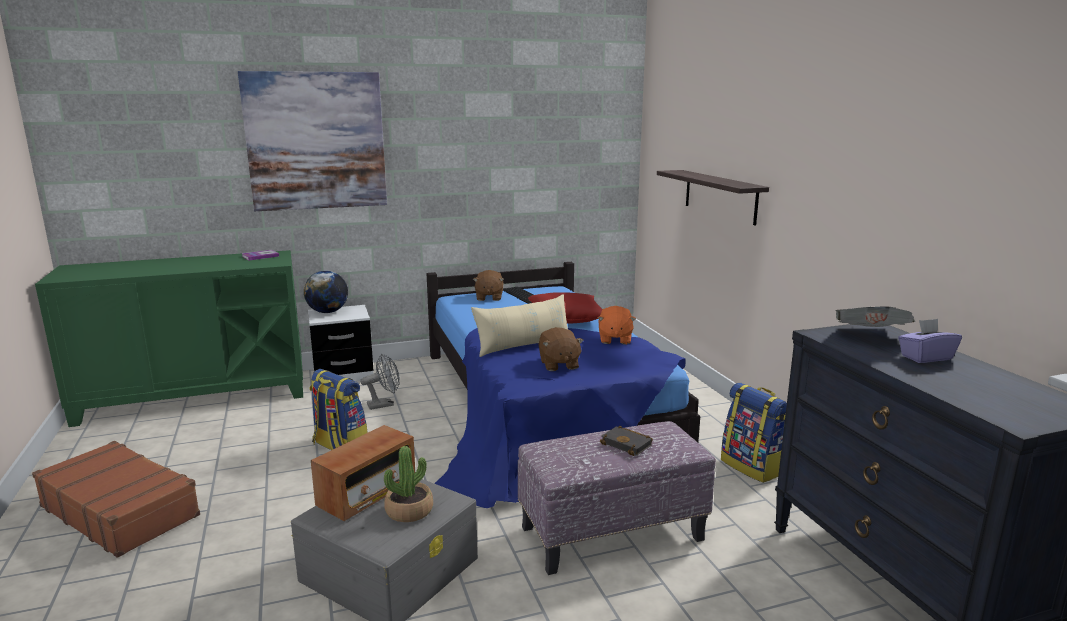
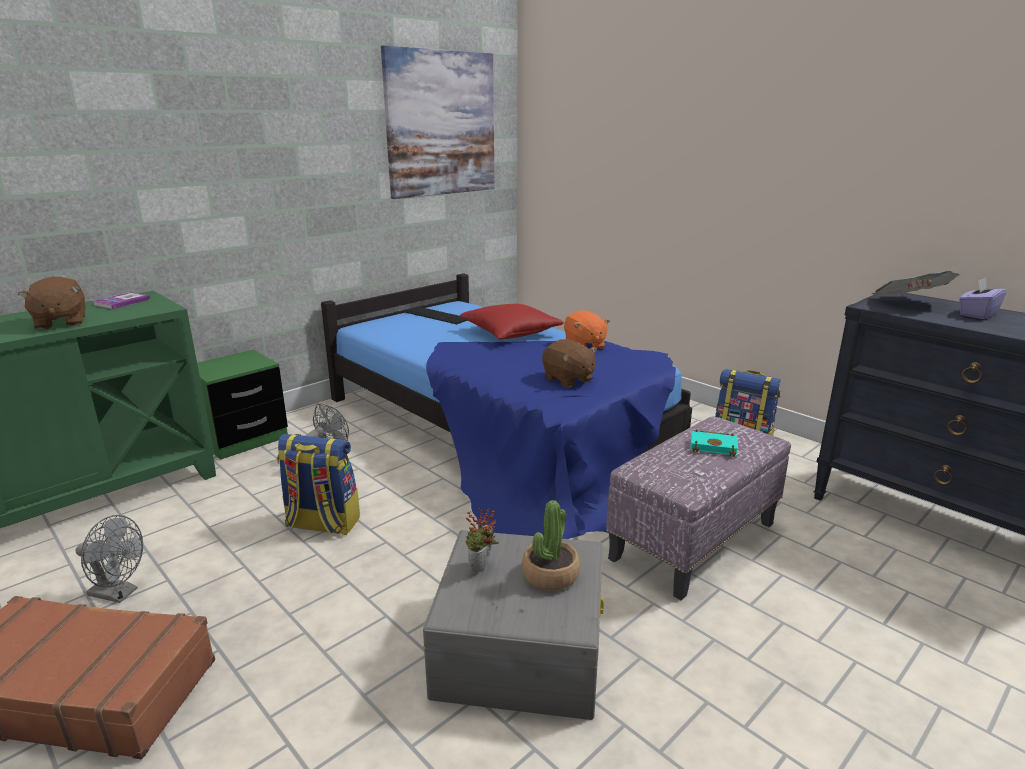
camera: 25 degrees left, 5 degrees up
(185, 459) = (119, 593): none -> grey fan
(316, 141) = (172, 141): picture -> picture (441, 124)
(327, 312) = (215, 364): globe -> none
(343, 375) = (244, 439): white nightstand -> green nightstand
(367, 494) = (482, 569): radio -> potted plant
(489, 297) = (399, 322): brown plush toy -> brown plush toy (60, 323)
(523, 346) = (507, 366): beige pillow -> none
(628, 444) = (714, 446): black book -> turquoise book
(720, 196) = (643, 189): shelf -> none

